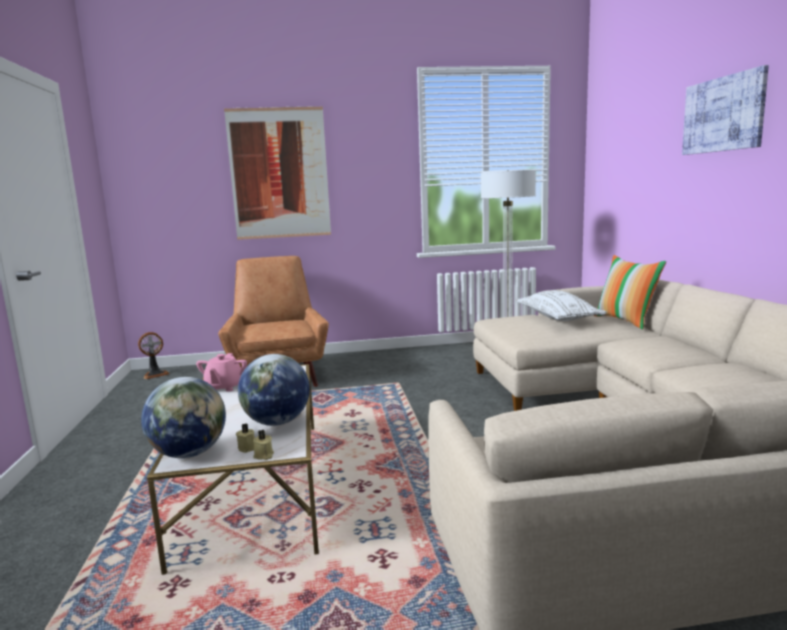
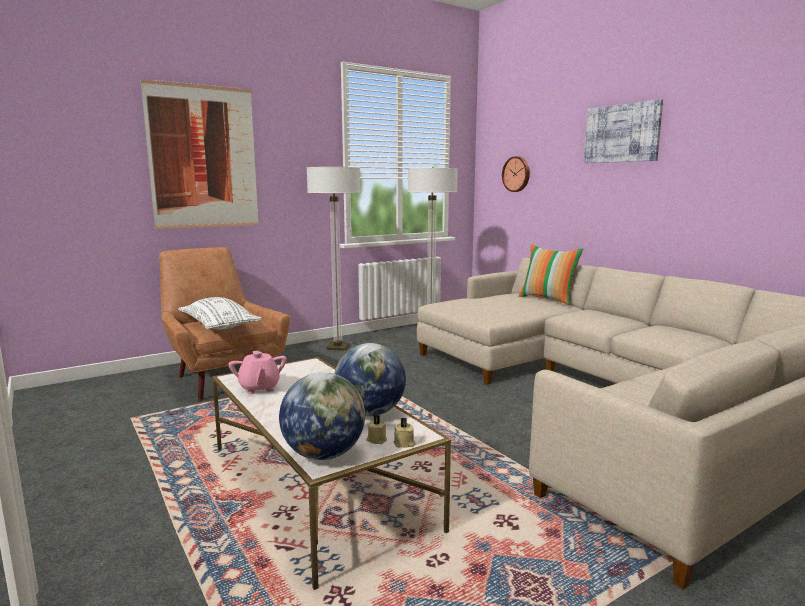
camera: 25 degrees left, 0 degrees up
(155, 374) = (56, 392): fan -> none
(404, 357) = (338, 347): none -> floor lamp
(557, 318) = (494, 299): white pillow -> white pillow (219, 326)
(620, 172) = (517, 174): none -> wall clock

